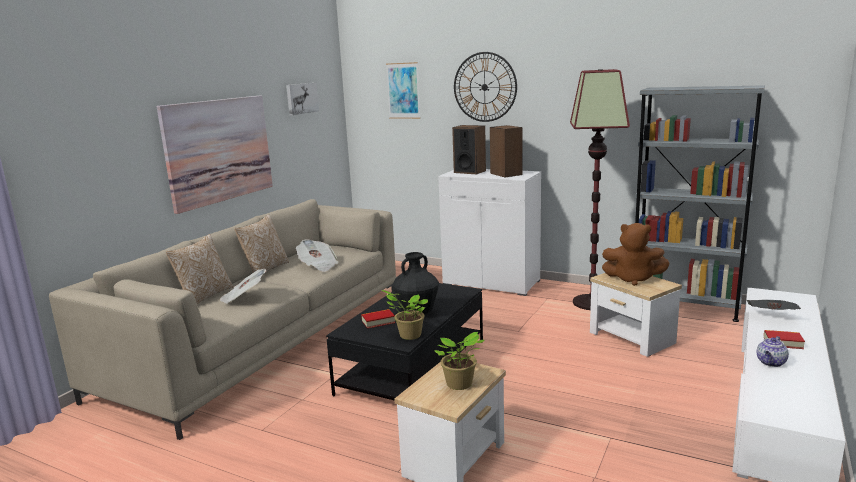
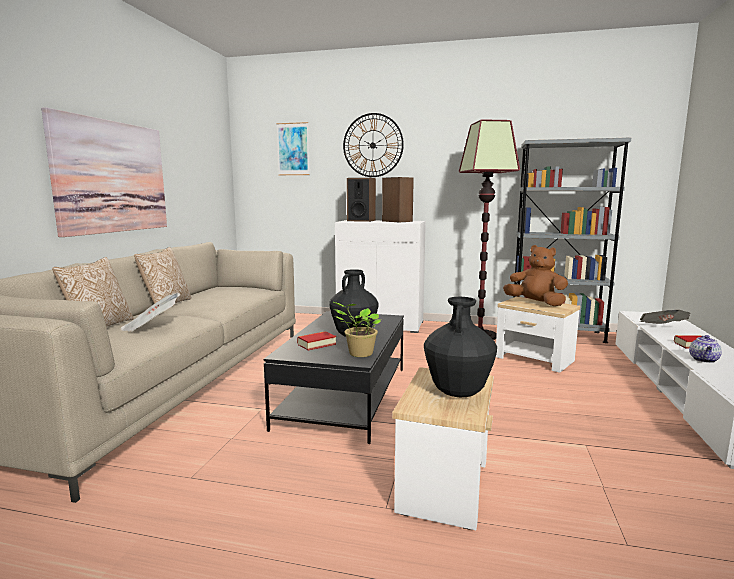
camera: 15 degrees left, 5 degrees down
(301, 98) = (195, 145): picture -> none
(318, 266) = (226, 300): newspaper -> none
(460, 385) = (458, 392): potted plant -> black vase
(633, 279) = (535, 303): brown plush toy -> brown plush toy turned 150 degrees counterclockwise

